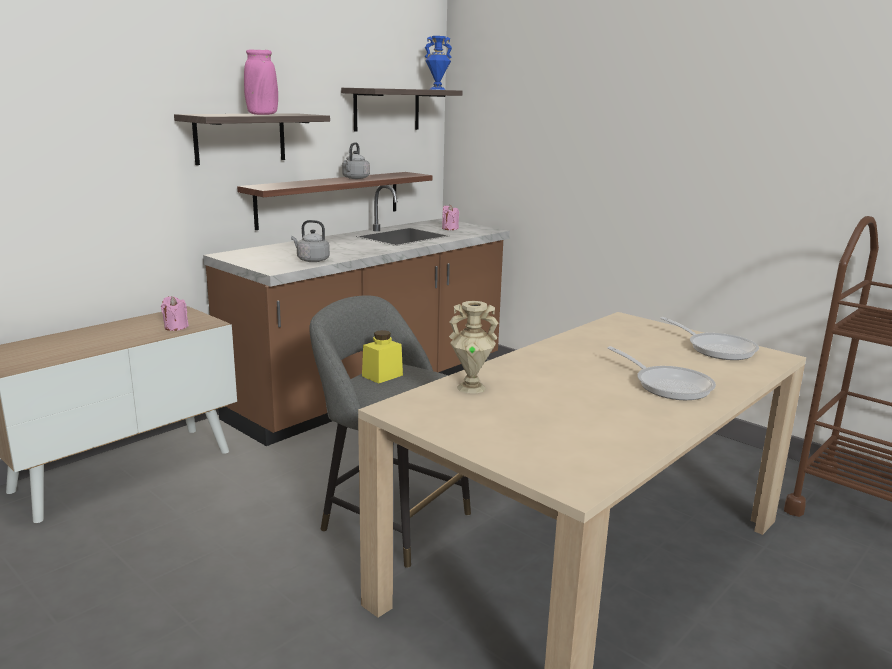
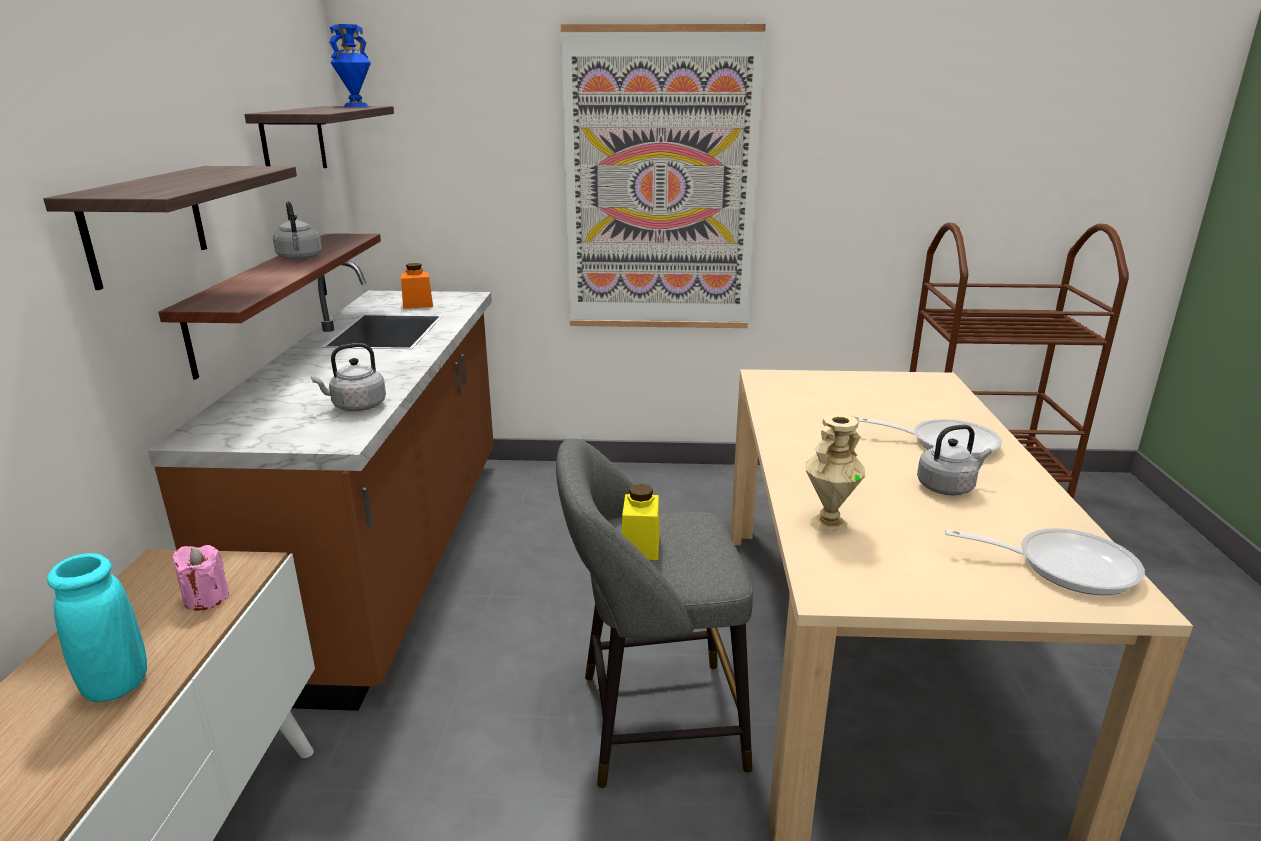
camera: 40 degrees left, 5 degrees up
(106, 340) = (117, 684): none -> turquoise vase
(262, 114) = (203, 178): pink vase -> none
(450, 228) = (418, 304): pink candle -> orange jar
(601, 402) = (947, 487): none -> grey kettle
(636, 161) = (660, 185): none -> picture
(716, 348) = (890, 386): frying pan -> frying pan (1064, 566)

